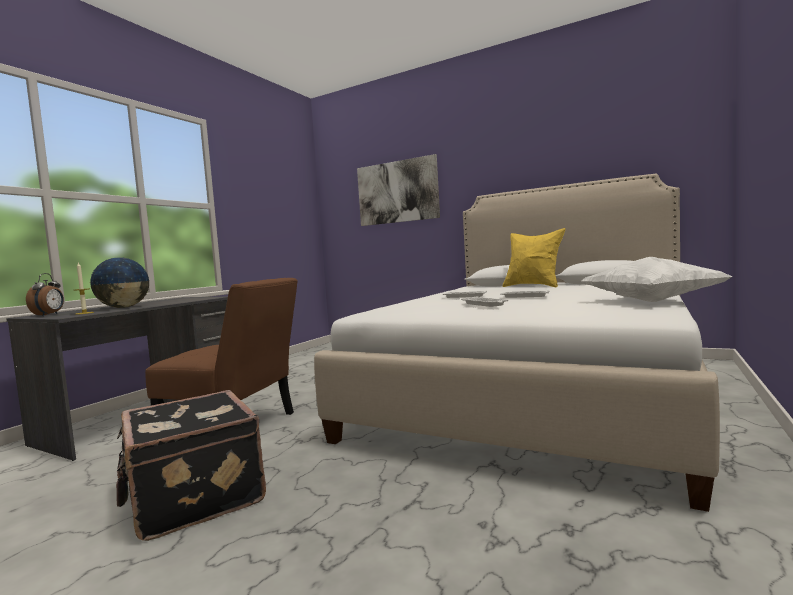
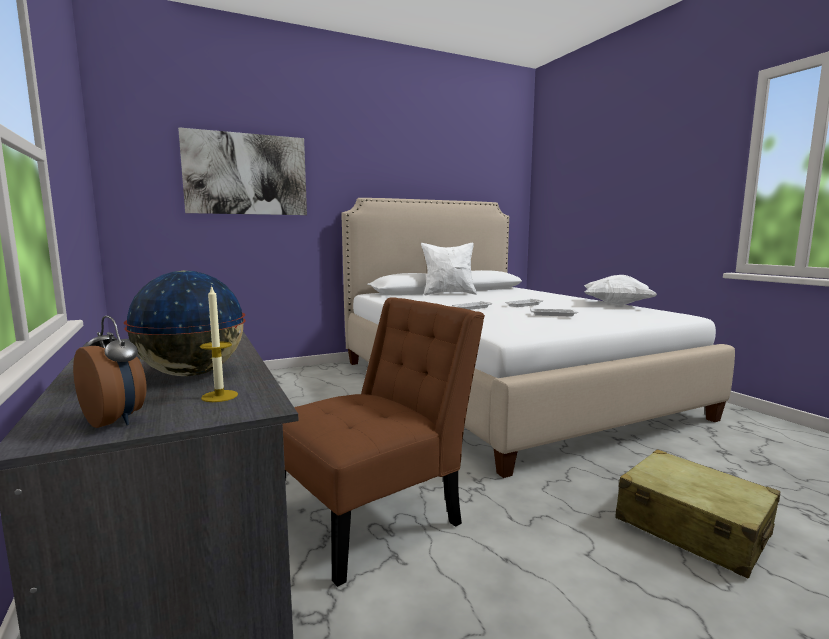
camera: 55 degrees left, 5 degrees up
(192, 497) = (571, 578): black suitcase -> none
(314, 533) = (692, 527): none -> beige suitcase
(533, 286) = (448, 294): yellow pillow -> white pillow

